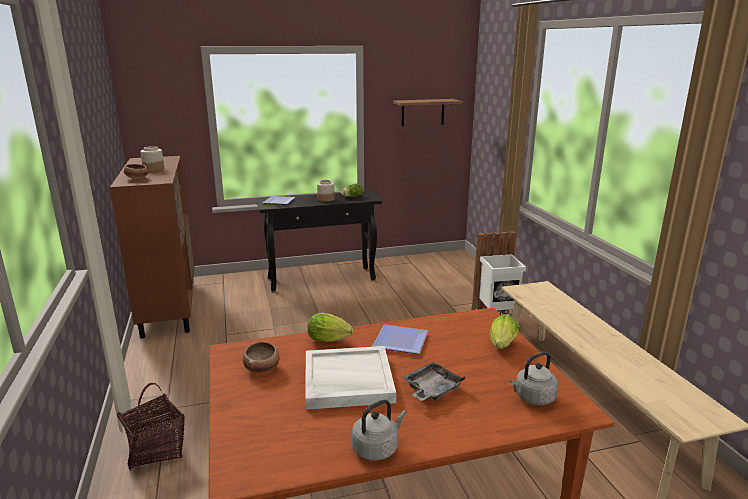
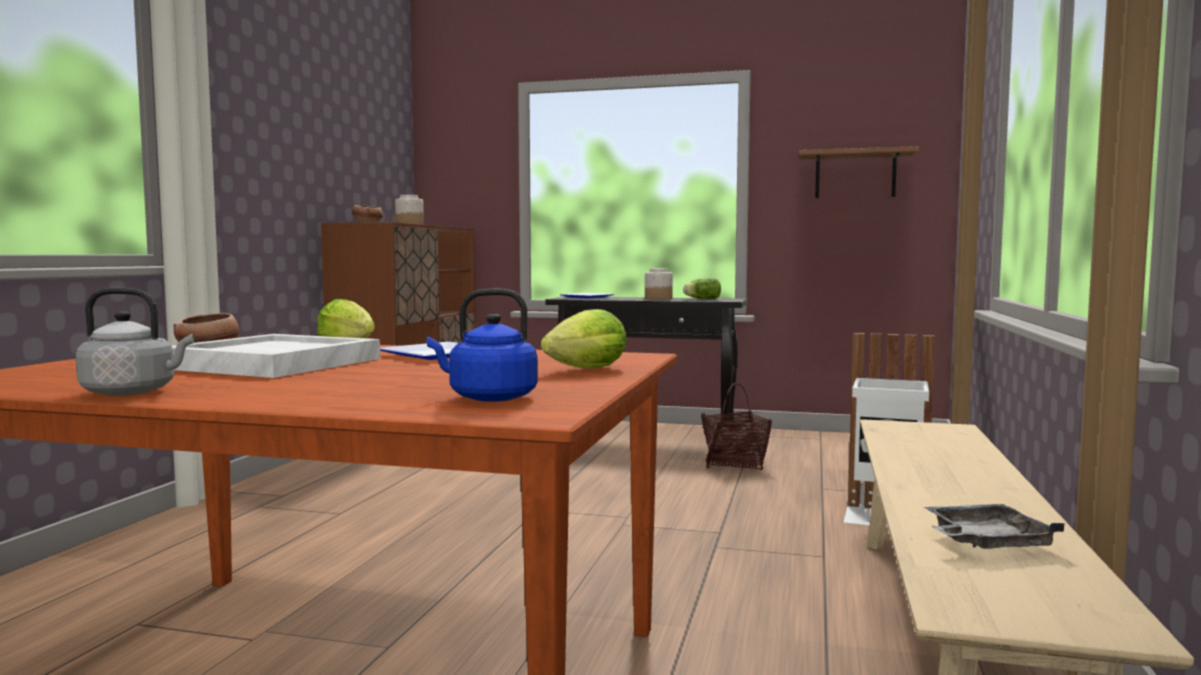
camera: 30 degrees right, 15 degrees down
(156, 449) = (188, 534): basket -> basket (735, 464)
(431, 389) = (355, 377): grey tray -> grey tray (985, 542)
(533, 398) = (488, 398): grey kettle -> blue kettle

